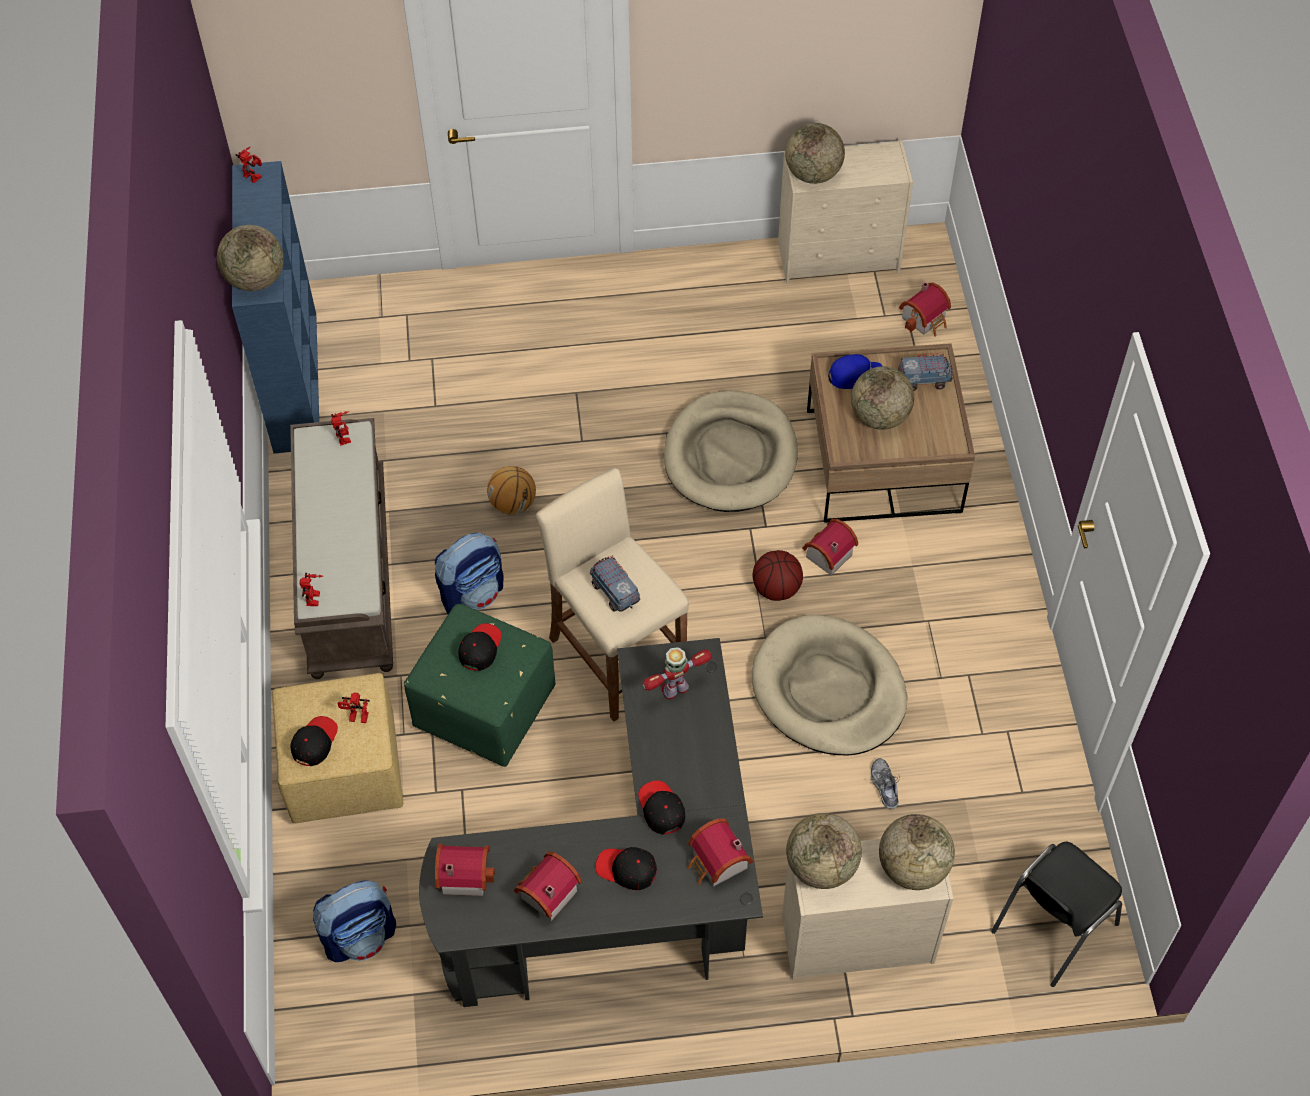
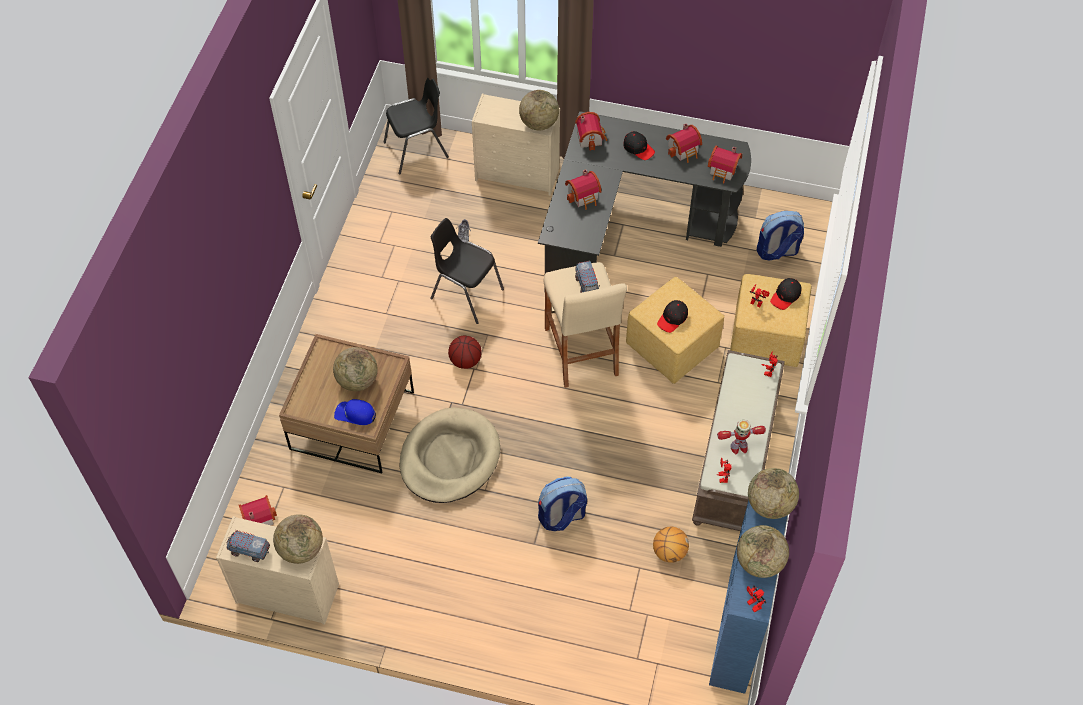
camera: 160 degrees left, 0 degrees up
(473, 593) = (656, 419): backpack -> backpack (561, 517)
(483, 709) = (673, 346): green ottoman -> yellow ottoman
(513, 503) = (609, 472): basketball -> basketball (669, 552)
(661, 809) = (609, 169): black cap -> none
(675, 689) = (575, 223): toy robot -> toy robot (738, 447)
(826, 555) = (424, 371): toy house -> toy house (584, 196)
(828, 690) = (466, 294): beige dog bed -> black chair
(912, 867) = (494, 110): globe -> globe (759, 562)
(924, 380) = (313, 396): toy truck -> toy truck (249, 550)

